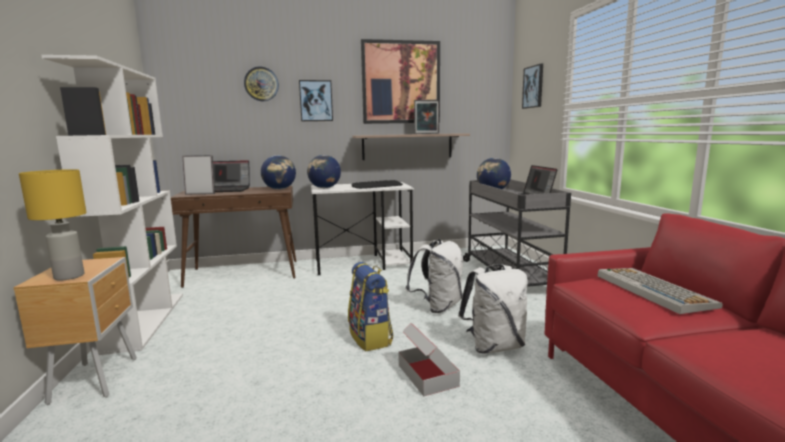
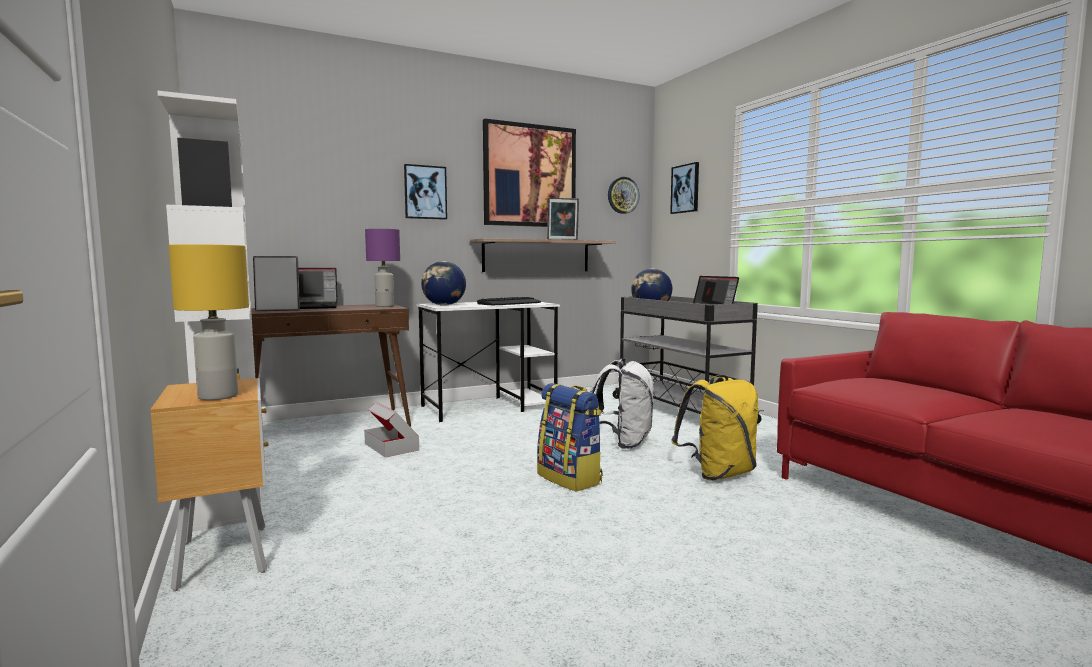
camera: 15 degrees left, 5 degrees down
(261, 84) = (354, 166): wall clock -> wall clock (623, 195)
(279, 189) = (385, 306): globe -> purple table lamp
(428, 375) = (669, 506): cardboard box -> cardboard box (391, 447)
(494, 346) = (718, 474): white backpack -> yellow backpack
(651, 290) = (898, 384): keyboard -> none

